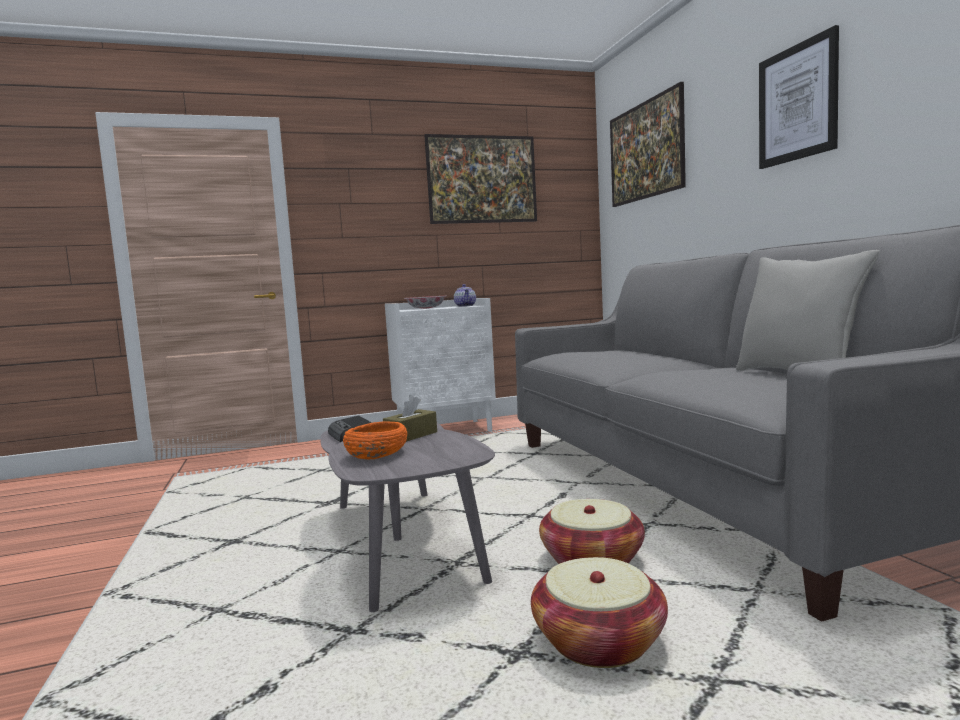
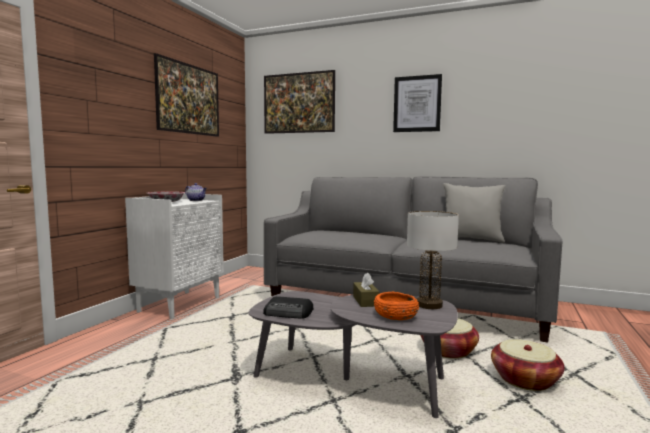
camera: 50 degrees left, 0 degrees up
(452, 454) = (428, 305): none -> table lamp

